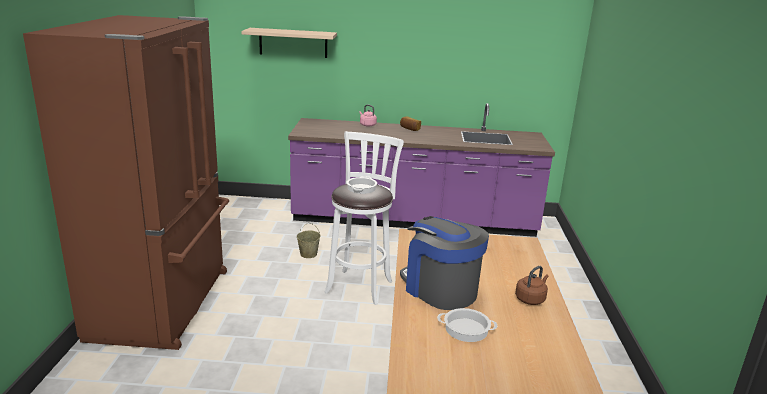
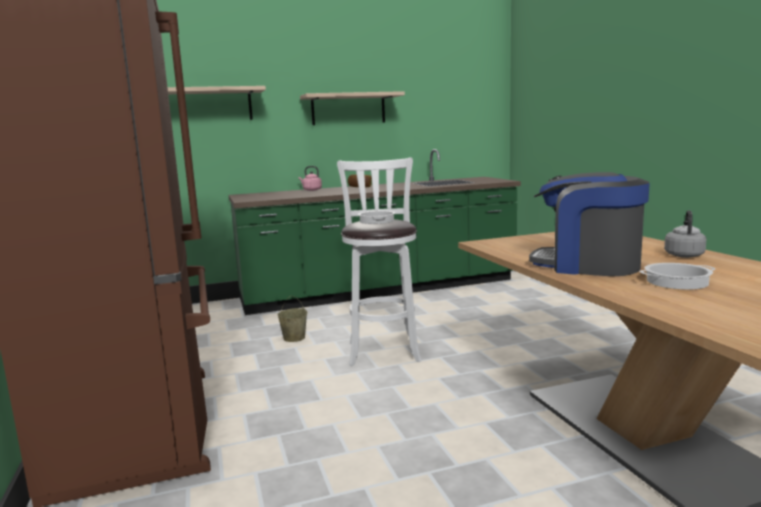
camera: 20 degrees left, 10 degrees down
(413, 56) = (348, 109): none -> shelf
(414, 220) = (380, 290): purple counter -> green counter
(531, 299) = (684, 255): brown kettle -> grey kettle

